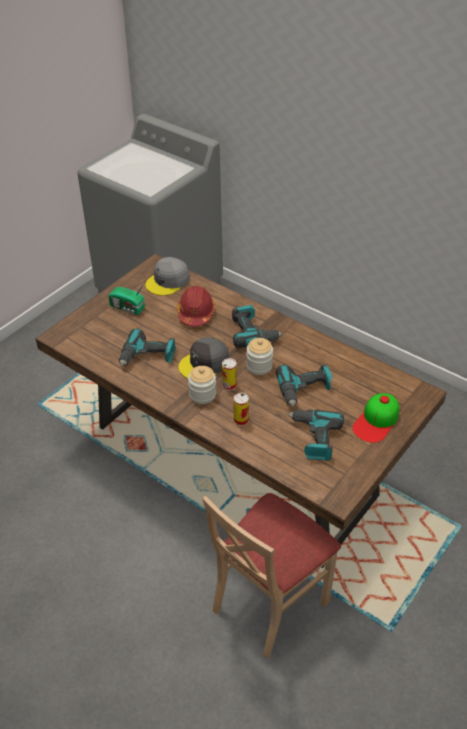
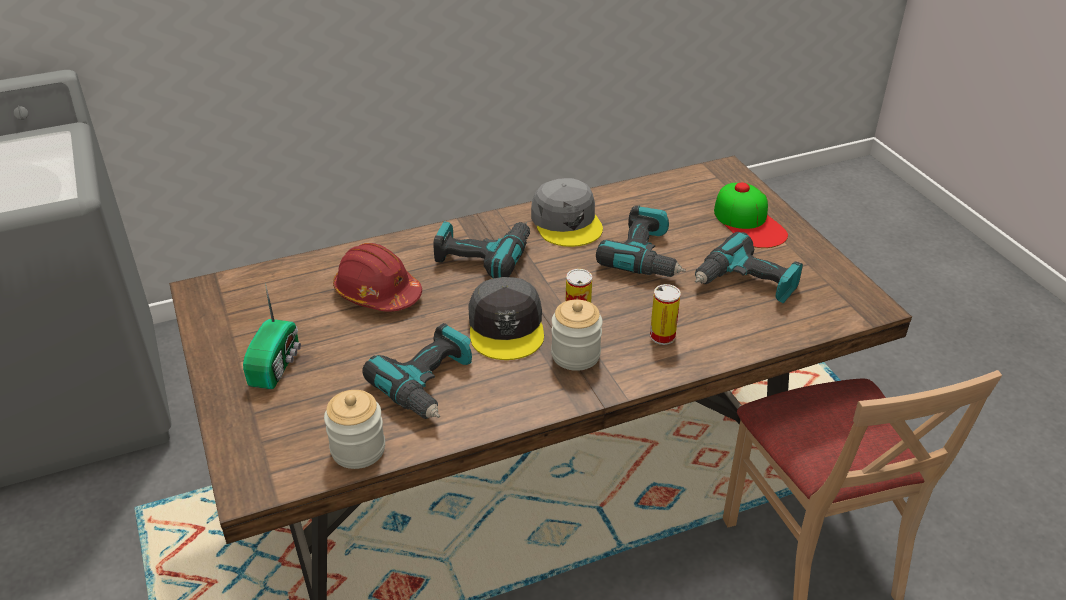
camera: 60 degrees left, 5 degrees down
(128, 308) = (277, 364): radio -> radio turned 45 degrees counterclockwise
(168, 281) = (263, 294): grey cap -> grey cap (567, 222)
(259, 366) = (561, 277): jar -> jar (358, 449)

